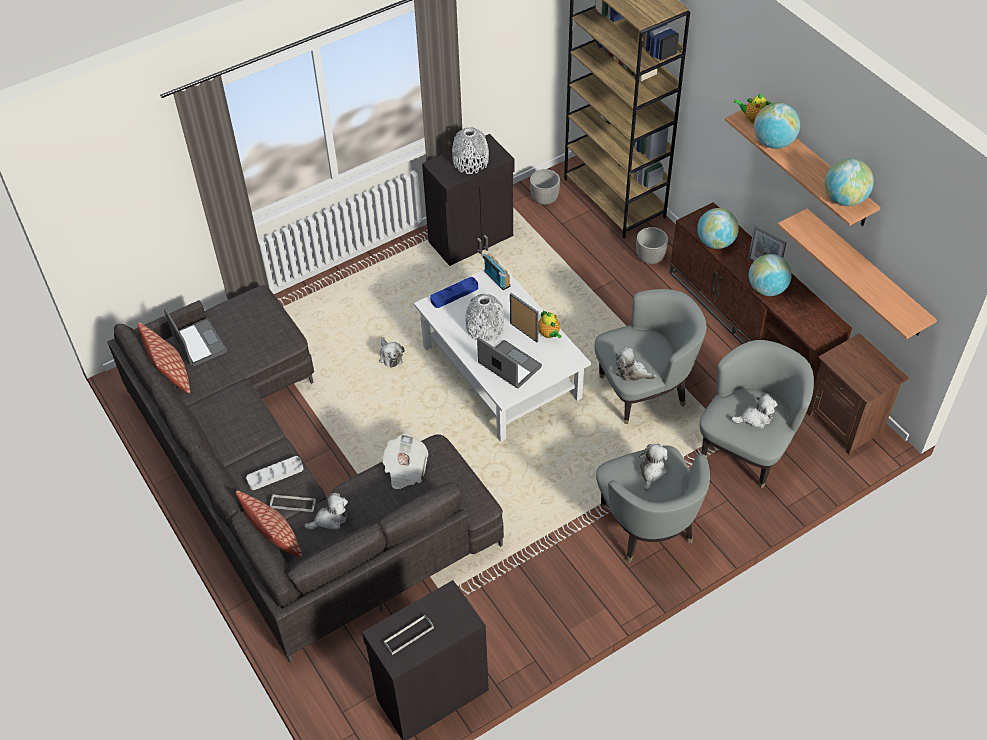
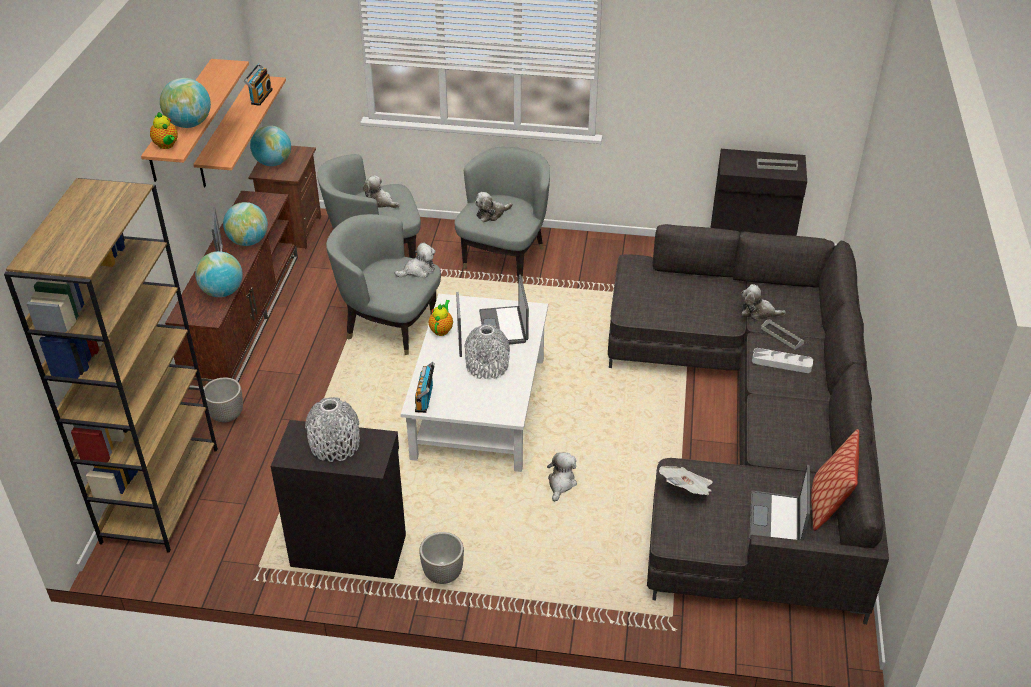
camera: 140 degrees left, 10 degrees down
(275, 541) = (815, 321): pillow -> none
(405, 469) = (668, 308): newspaper -> newspaper (686, 490)
(454, 294) = (478, 410): blue tray -> none
(545, 199) = (221, 542): planter -> planter (442, 574)
(632, 372) = (418, 270): plush toy -> plush toy turned 90 degrees counterclockwise
(844, 199) = (222, 72): globe -> globe (273, 163)
(883, 300) = (260, 96): none -> radio

